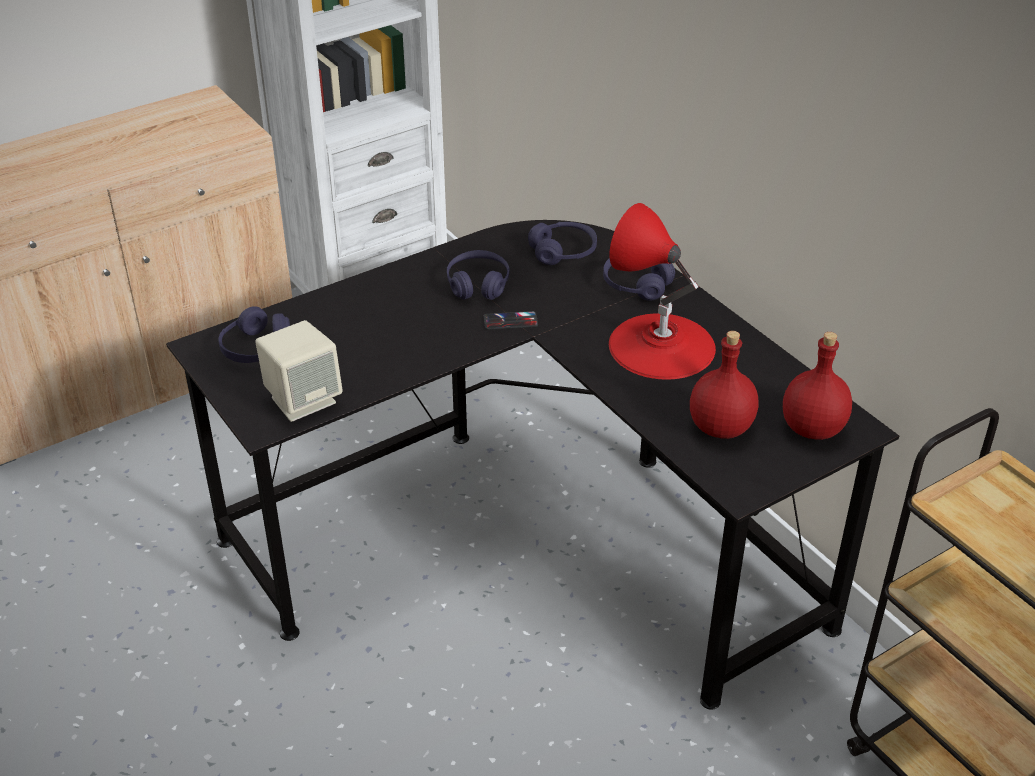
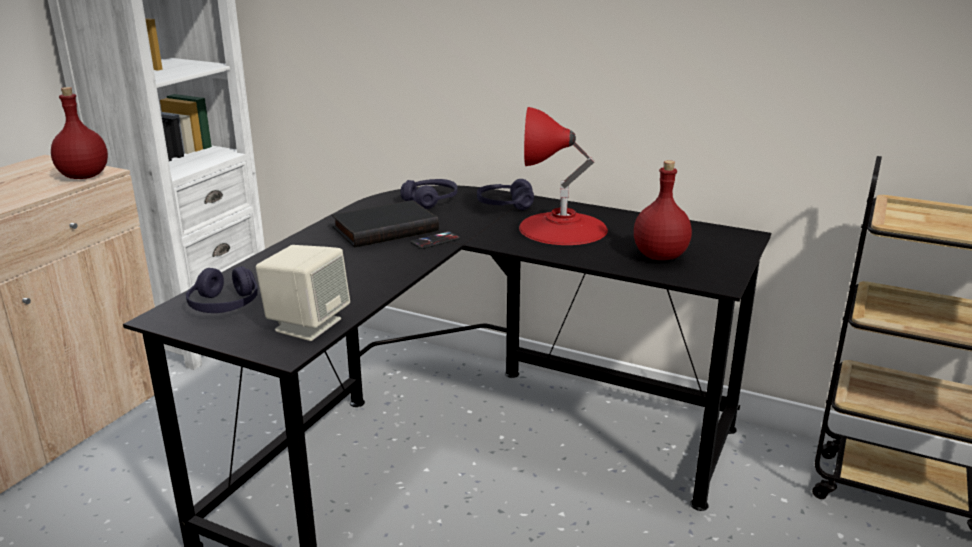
camera: 30 degrees left, 15 degrees down
(478, 284) = (385, 228): purple headphones -> black book
(813, 429) = (718, 242): red bottle -> red bottle (85, 176)

